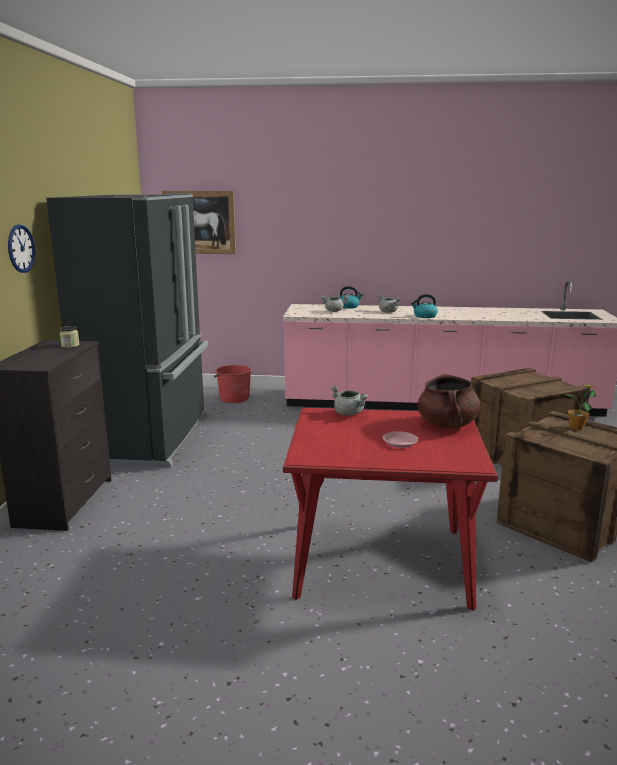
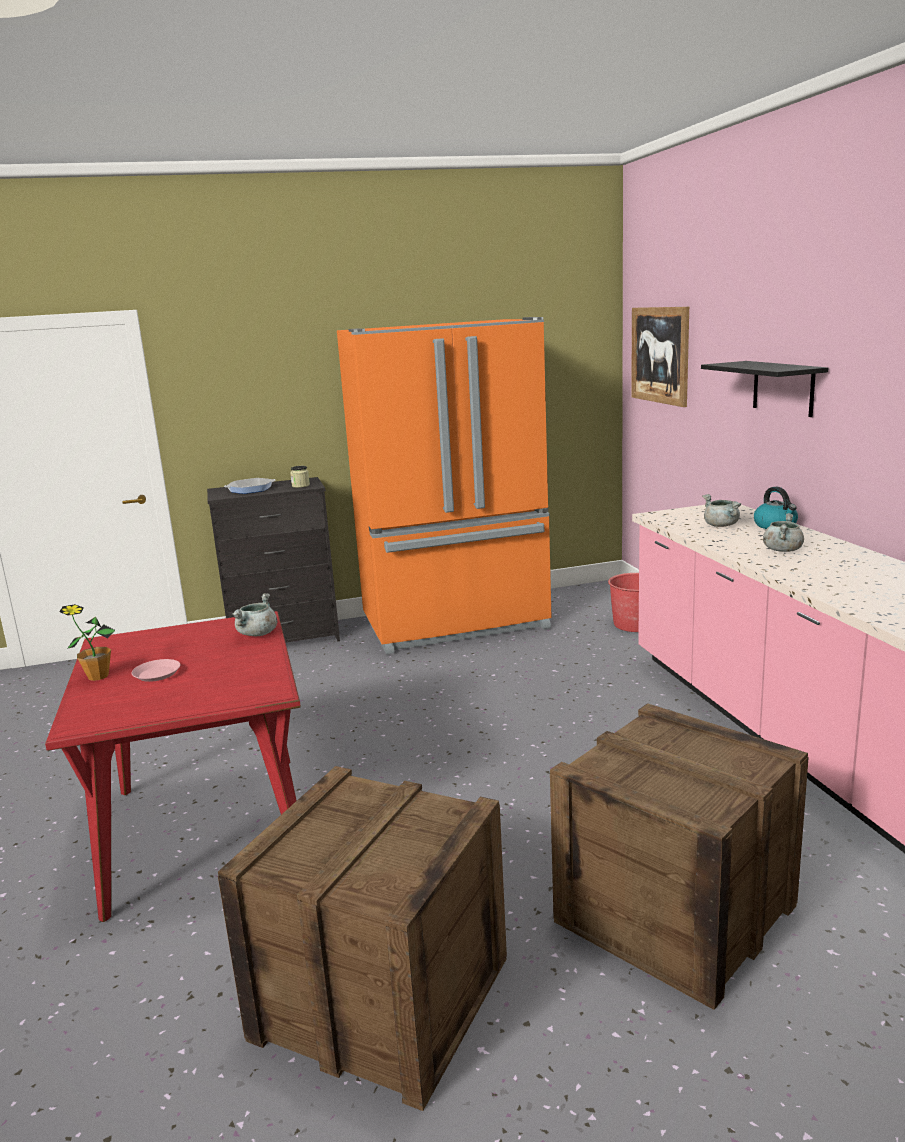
camera: 70 degrees right, 0 degrees up
(21, 248) = (292, 382): wall clock -> none
(38, 357) = (250, 489): none -> frying pan
(151, 438) = (457, 624): black fridge -> orange fridge
(331, 235) = (783, 388): none -> black shelf
(424, 316) = (796, 574): kettle -> none
(447, 425) = (231, 690): brown cooking pot -> none
(576, 428) = (417, 836): potted plant -> potted plant (98, 676)

